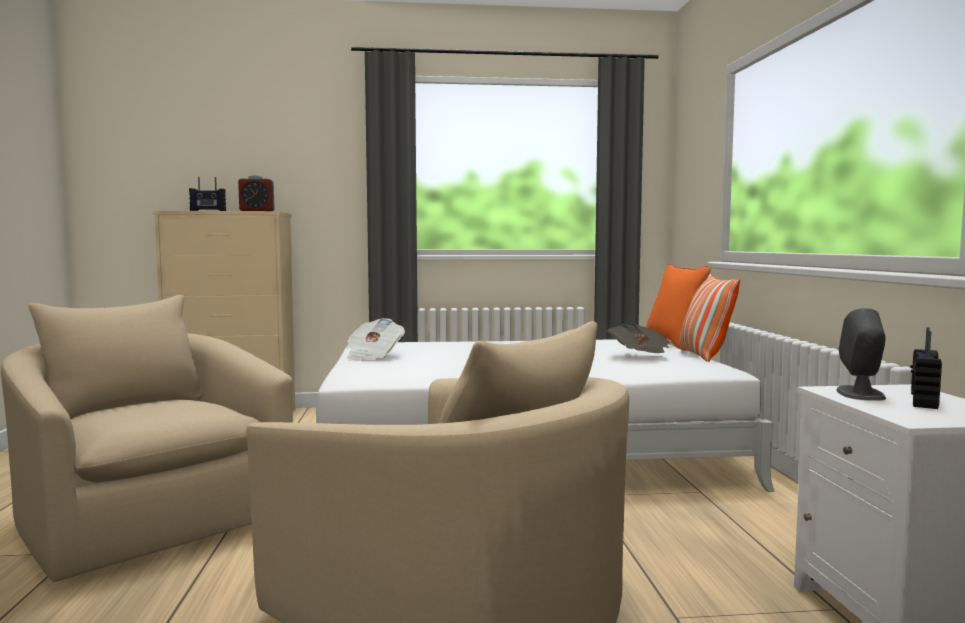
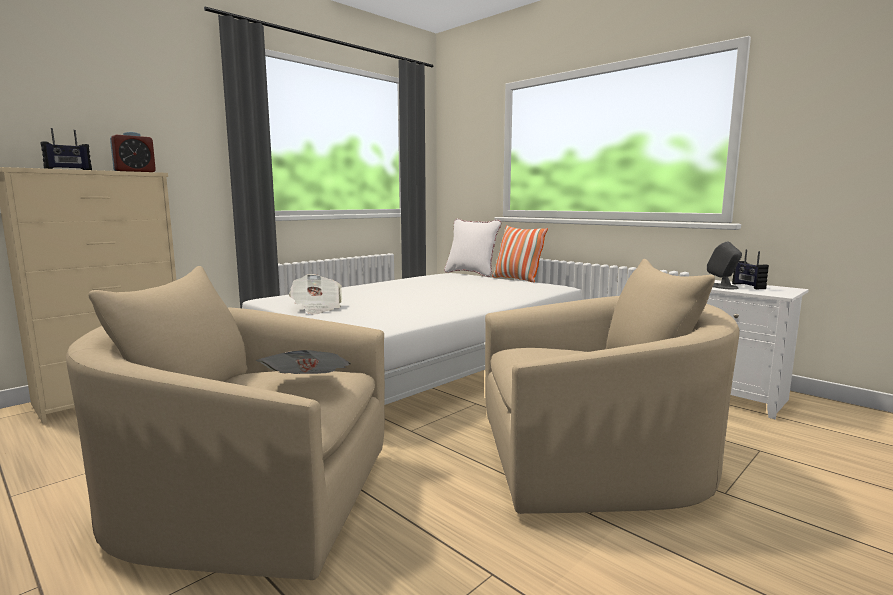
camera: 40 degrees left, 5 degrees up
(640, 356) = (494, 283): newspaper -> newspaper (308, 387)
(673, 343) = (471, 273): orange pillow -> white pillow

